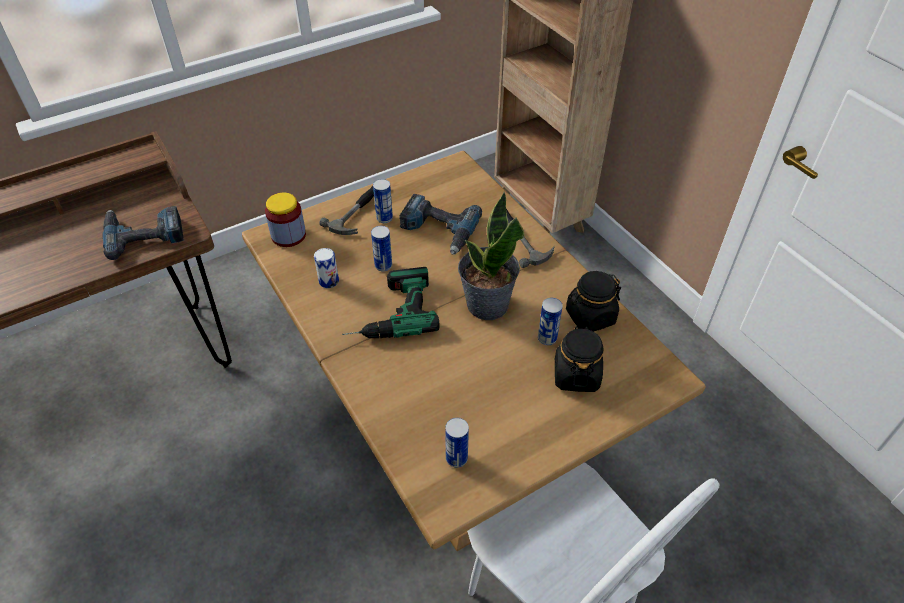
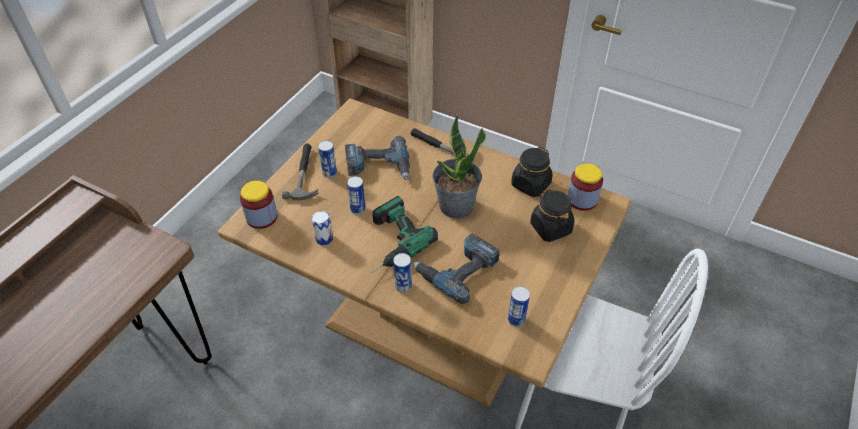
camera: 30 degrees left, 0 degrees up
(144, 233) = (126, 268): power drill -> power drill (457, 269)
(547, 338) = (514, 211): can -> can (403, 286)
(640, 359) = (582, 199): none -> jar

